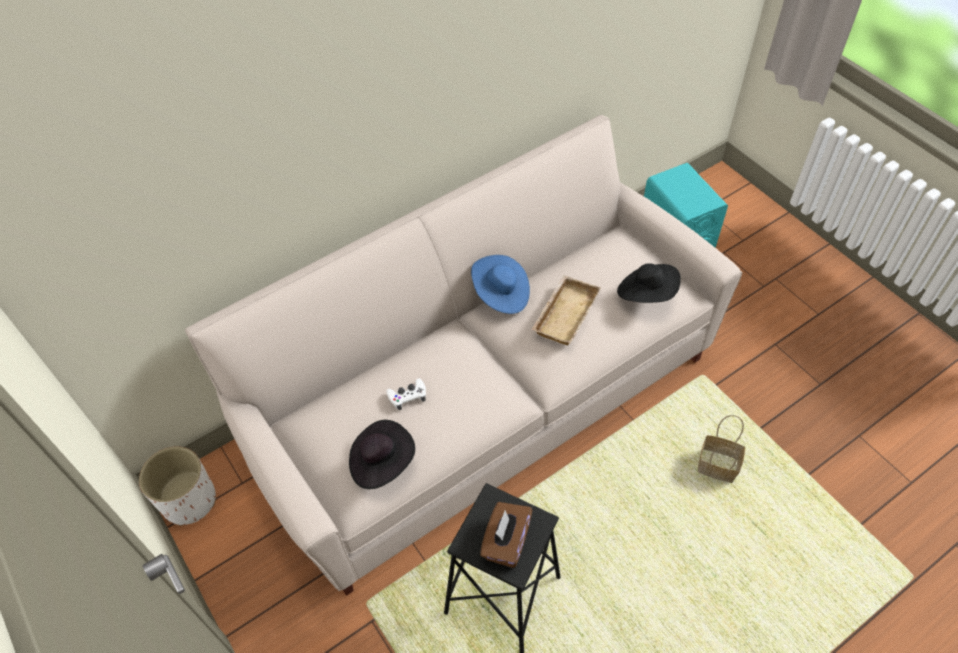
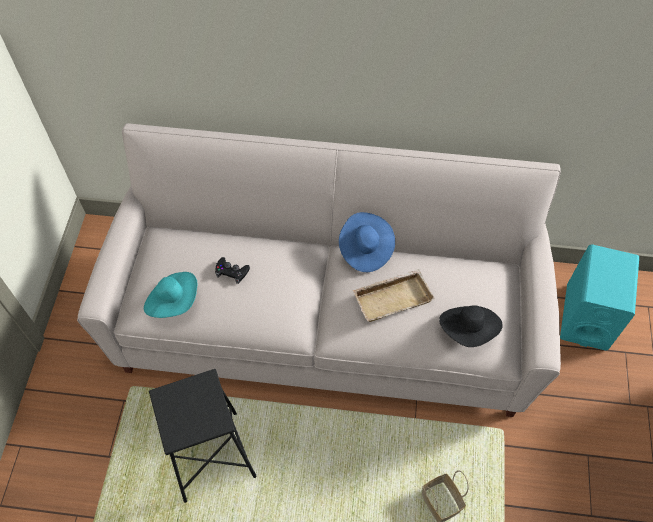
camera: 40 degrees right, 5 degrees up
(189, 500) = (99, 239): white planter -> none
(381, 462) = (174, 302): black hat -> turquoise hat
(407, 396) = (232, 272): white game controller -> black game controller
(506, 542) = (186, 416): brown tissue box -> none

